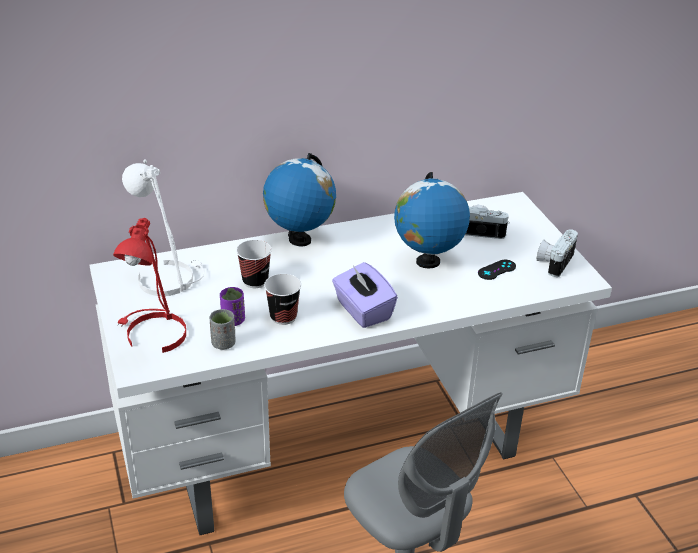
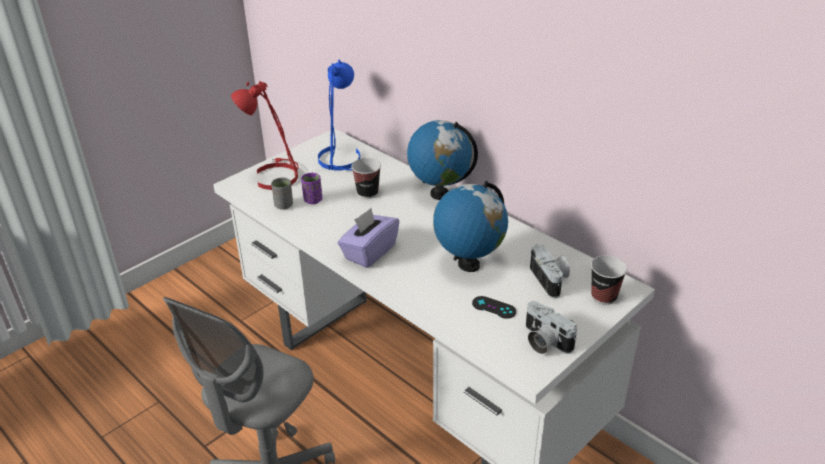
camera: 65 degrees right, 0 degrees up
(169, 278) = (342, 159): white table lamp -> blue table lamp
(283, 317) = (333, 219): cup -> cup (604, 296)
(554, 261) = (544, 341): camera -> camera turned 135 degrees counterclockwise

